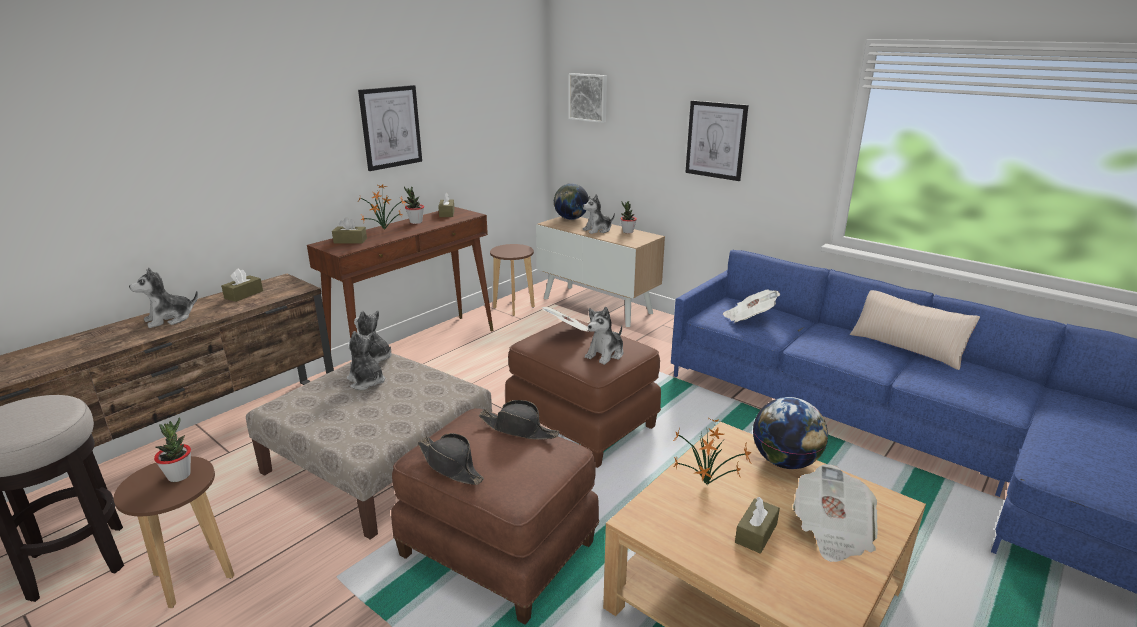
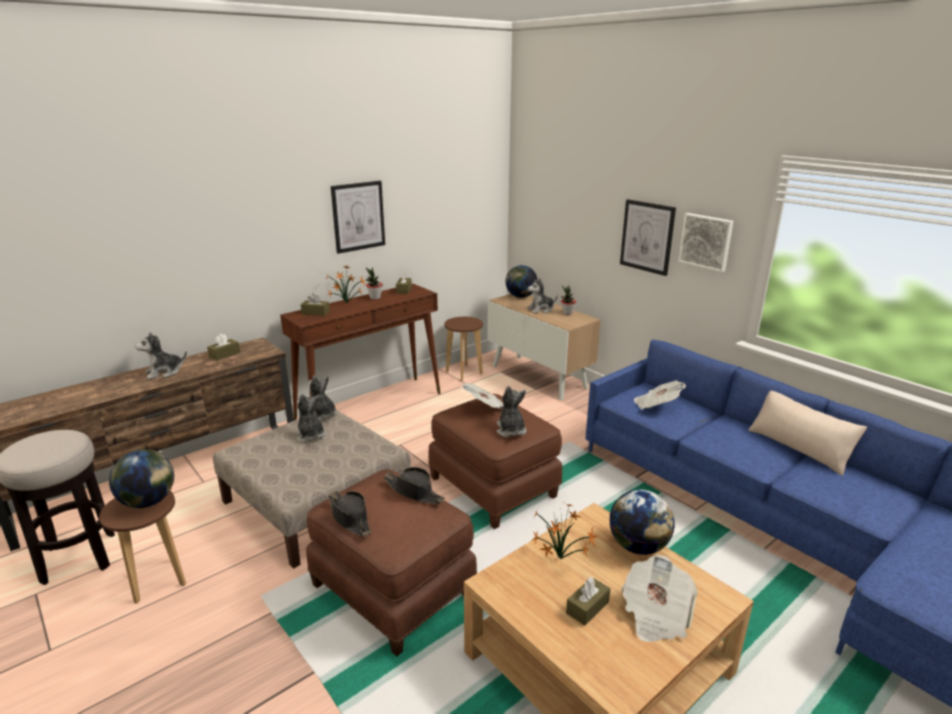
camera: 10 degrees right, 0 degrees up
(179, 475) = (148, 502): potted plant -> globe
(588, 97) = (541, 189): picture -> picture (706, 241)
(605, 354) = (511, 430): plush toy -> plush toy turned 120 degrees clockwise

